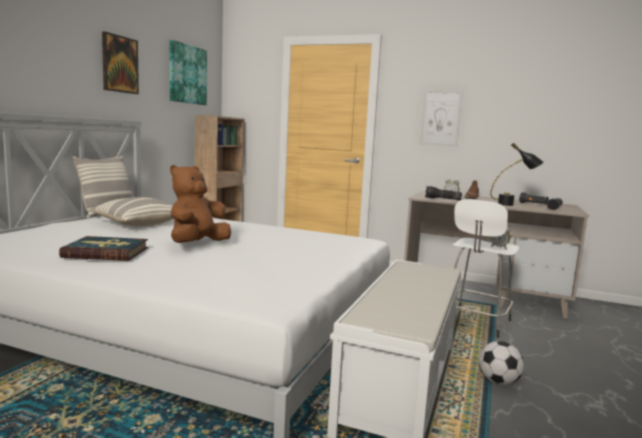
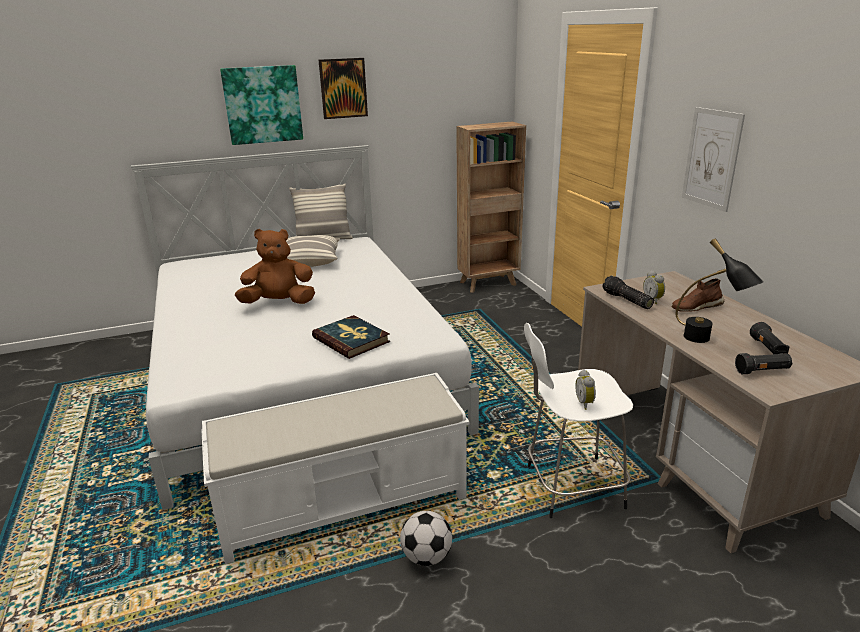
camera: 50 degrees right, 15 degrees up
(106, 252) = (210, 297): book -> book (351, 340)
(187, 74) = (447, 77): picture -> picture (263, 105)

